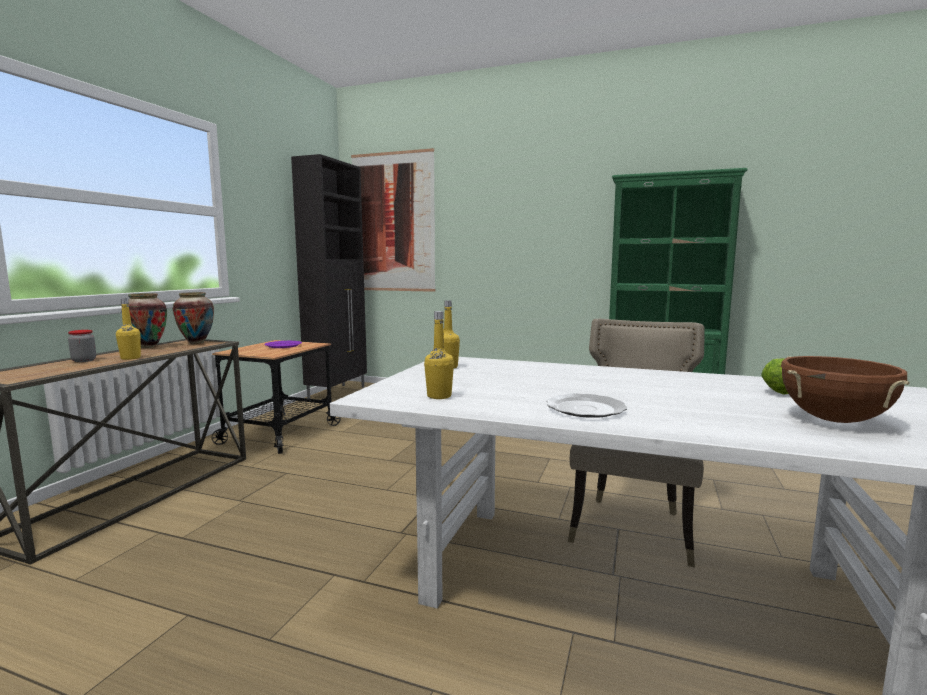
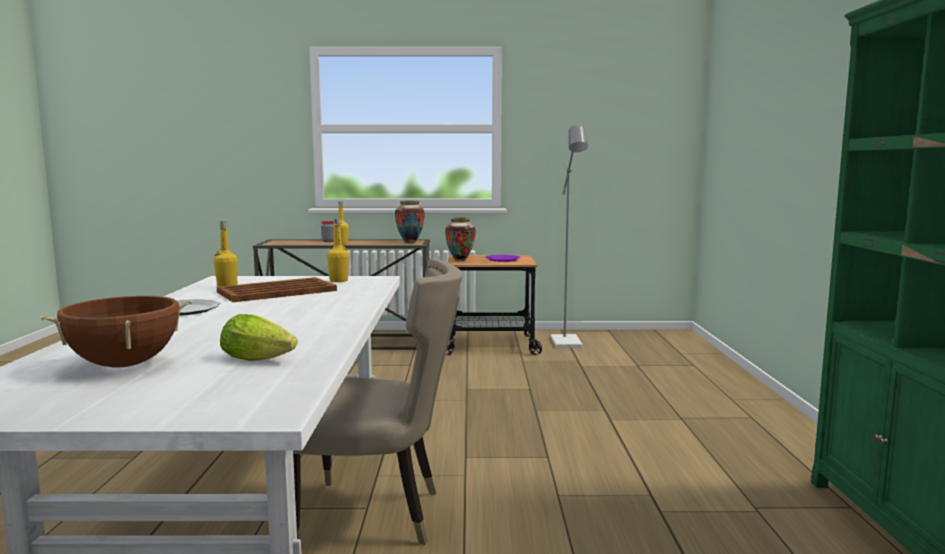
camera: 70 degrees right, 0 degrees up
(148, 347) = (382, 240): vase -> vase (460, 260)
(325, 412) = (567, 344): none -> grey floor lamp
(338, 393) = (637, 335): black cabinet -> none
(393, 222) = (730, 121): picture -> none
(492, 383) = (276, 291): none -> brown tray

